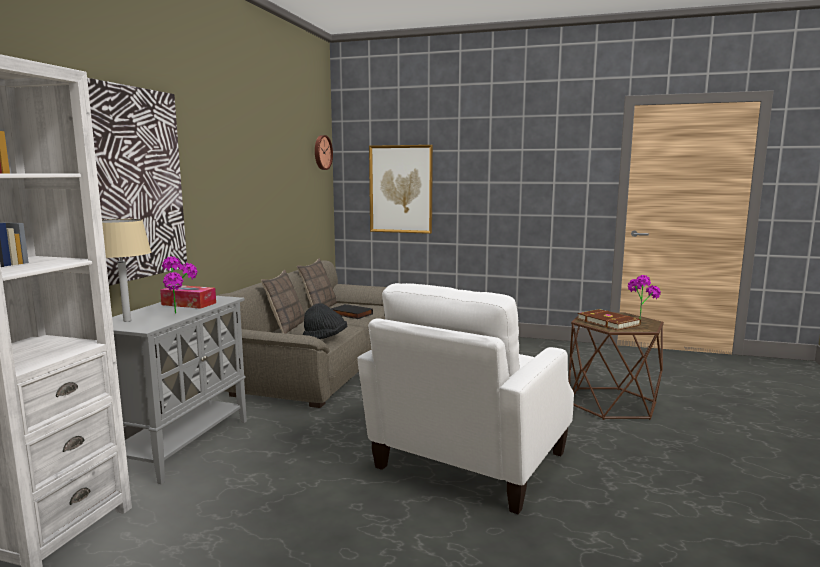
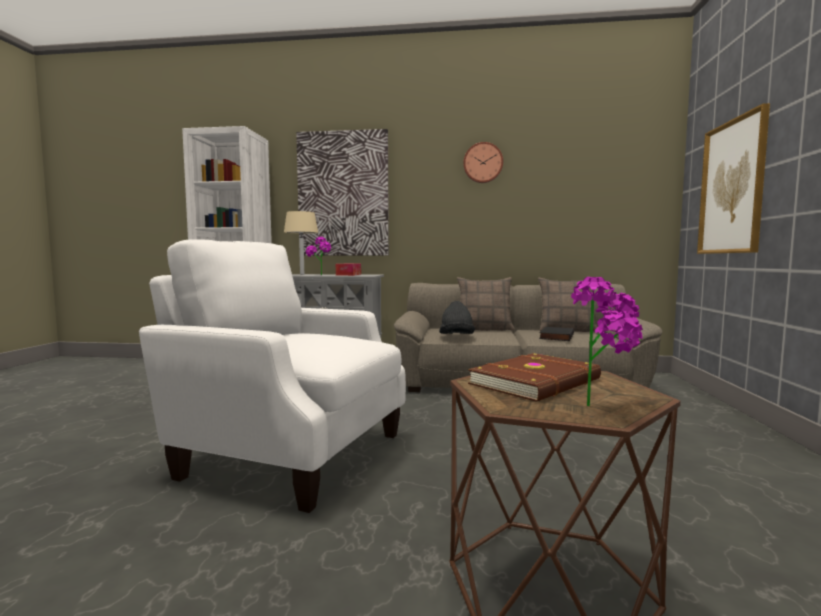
camera: 80 degrees right, 5 degrees down
(322, 152) = (648, 157): wall clock -> wall clock (483, 163)

